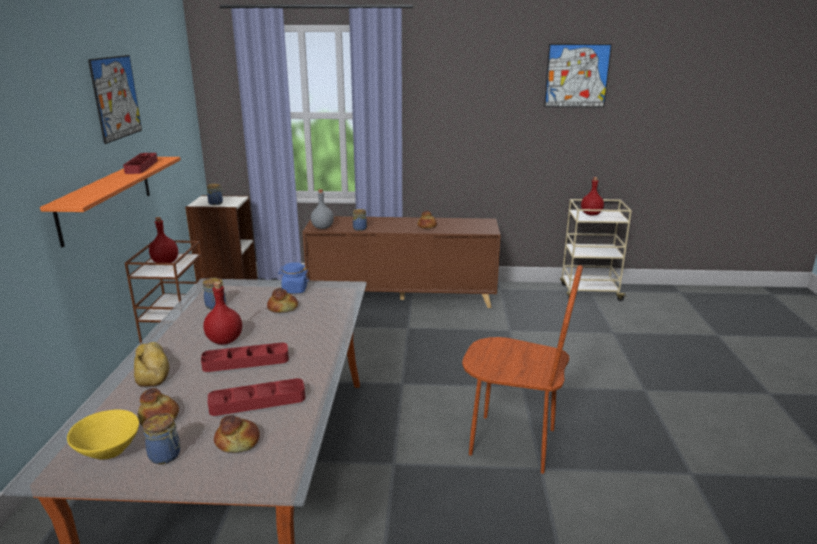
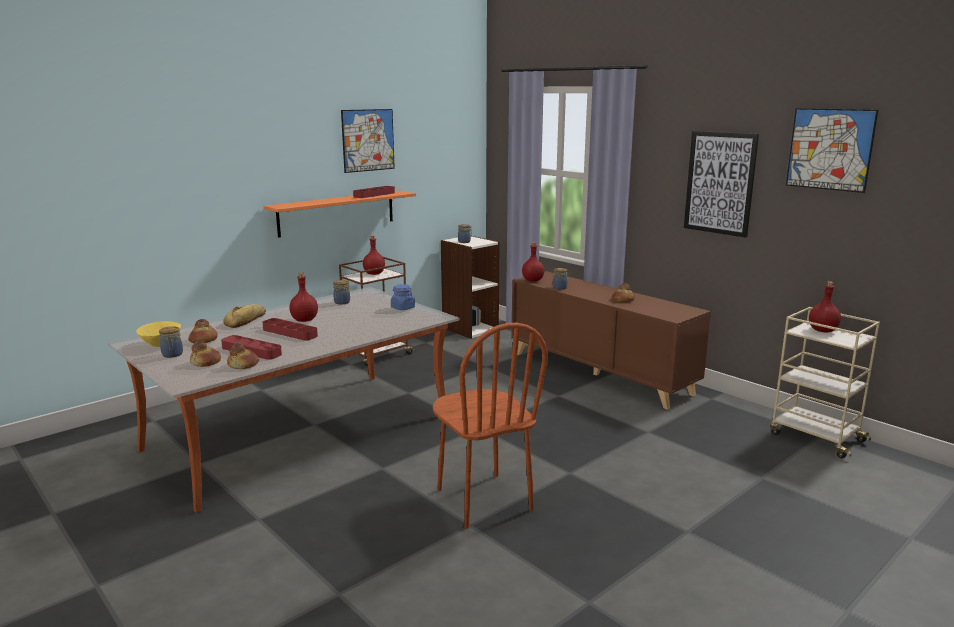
camera: 45 degrees right, 5 degrees down
(283, 307) = (372, 315): bread -> bread (243, 365)
(322, 227) = (532, 280): grey bottle -> red bottle
(485, 110) = (720, 183): none -> picture

